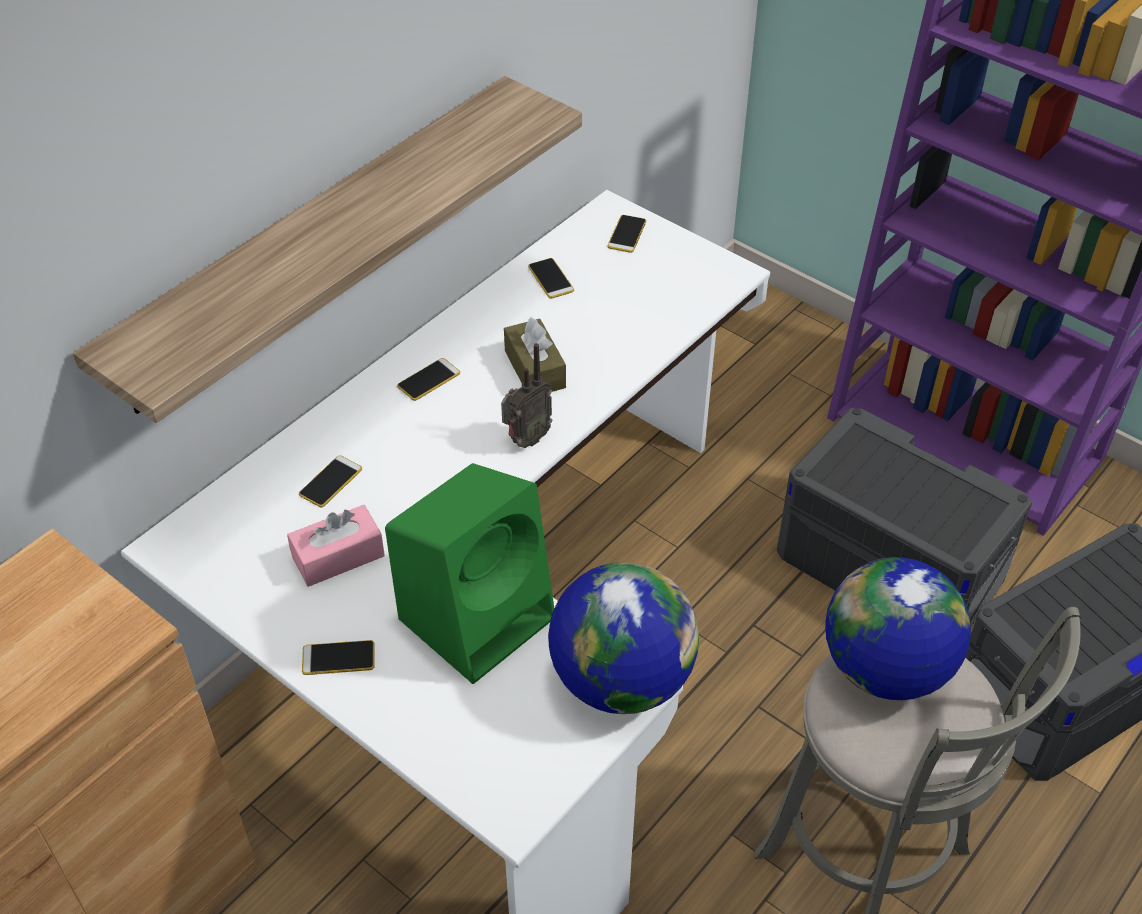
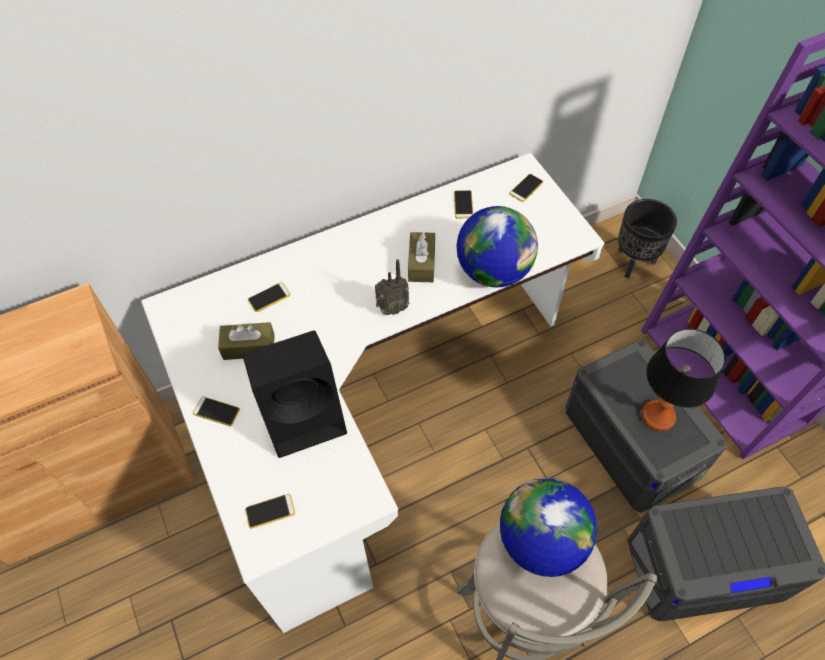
camera: 25 degrees right, 10 degrees up
(318, 241) = (294, 152): shelf -> none
(338, 556) = (249, 347): pink tissue box -> brown tissue box
(428, 380) = (357, 249): phone -> phone (270, 511)
(479, 615) = (305, 415): green speaker -> black speaker
(621, 679) = (363, 489): globe -> globe (493, 271)
(772, 334) = (634, 263): none -> black planter
(925, 495) = (657, 416): none -> table lamp

